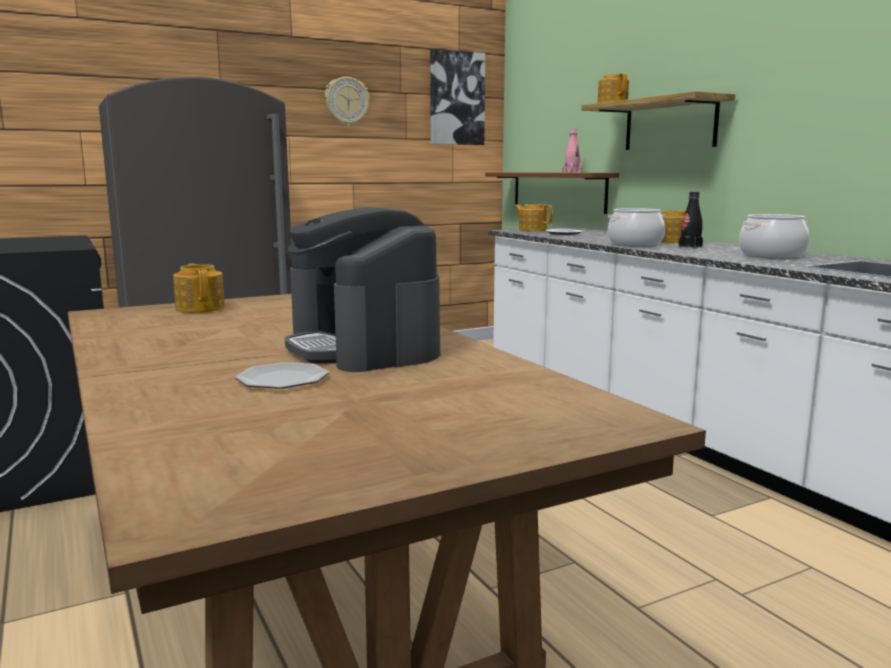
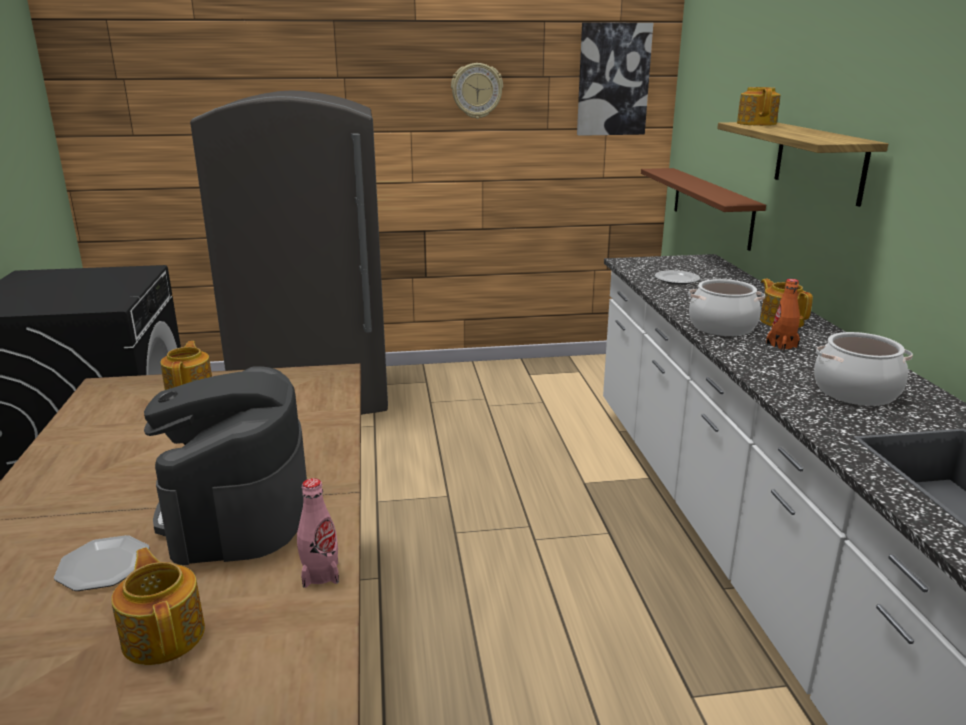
camera: 20 degrees right, 10 degrees up
(532, 230) = (654, 262): teapot -> teapot (164, 634)
(572, 172) = (716, 193): pink bottle -> pink bottle (320, 574)
(690, 247) = (781, 345): black bottle -> orange bottle

